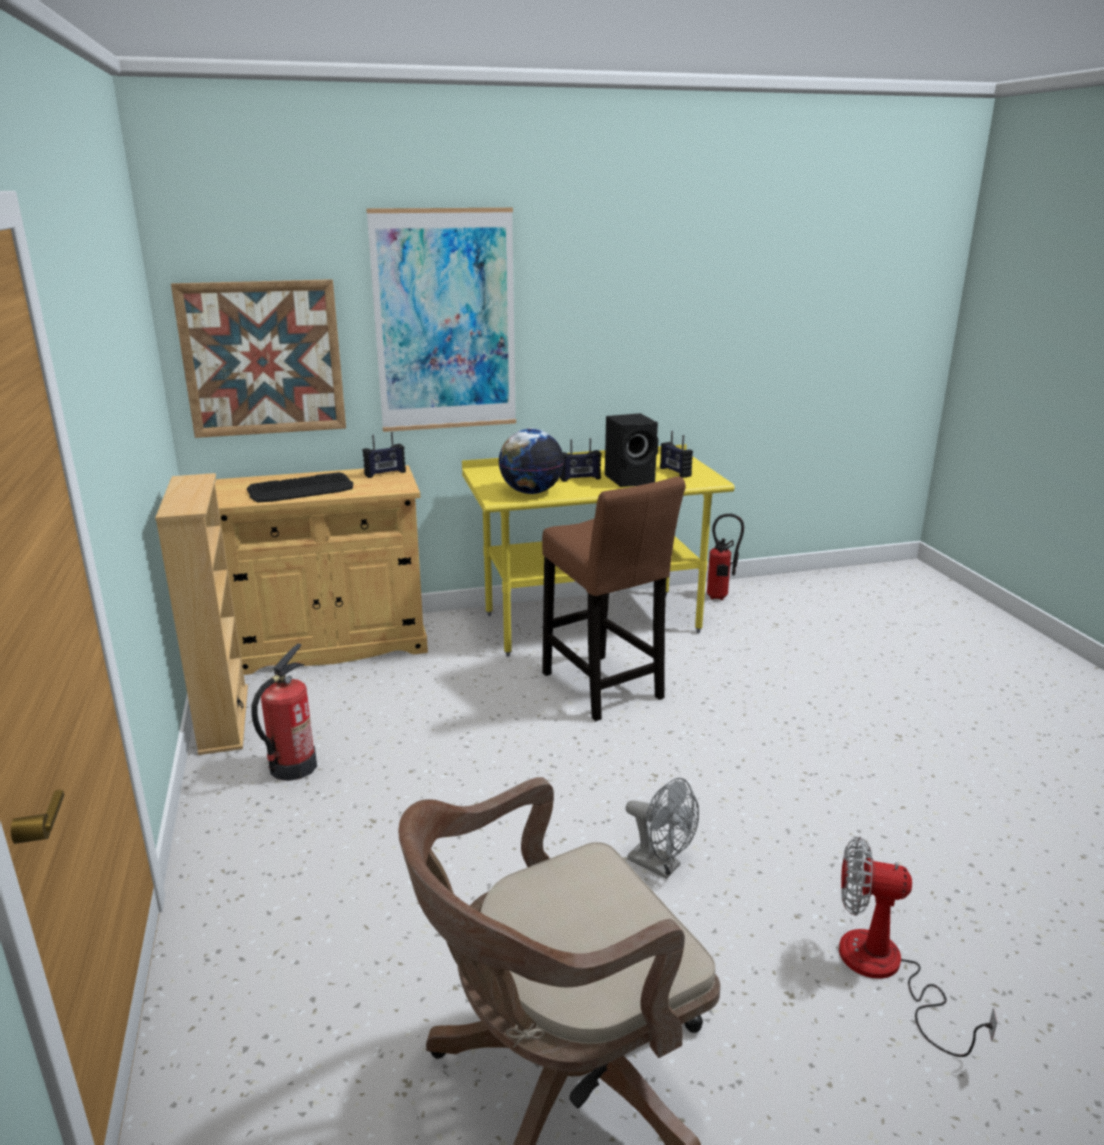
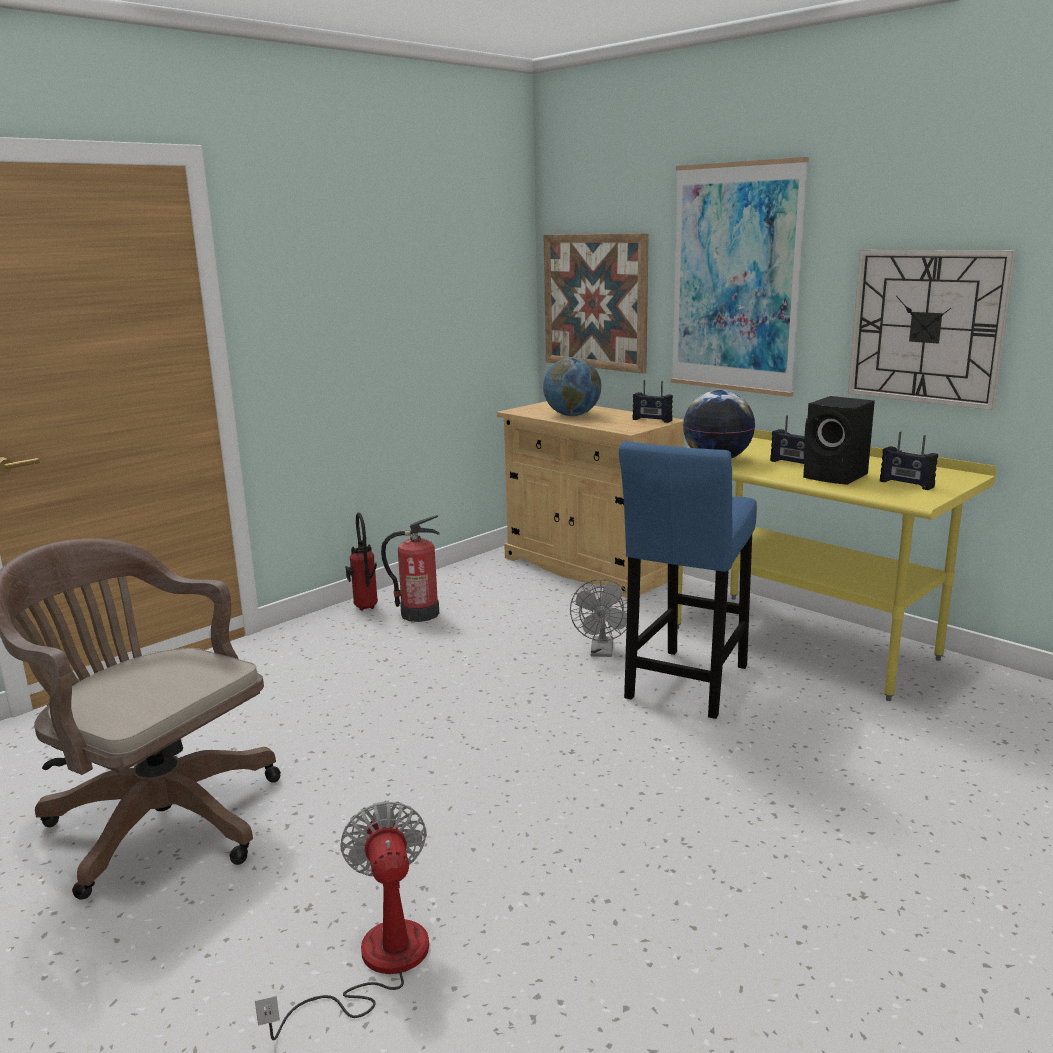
camera: 60 degrees right, 5 degrees down
(223, 719) = (449, 575): beige bookcase -> none
(301, 490) = (572, 415): keyboard -> globe
(604, 689) = (685, 685): brown stool -> blue stool
(623, 349) = (926, 327): none -> wall clock
(661, 866) = (435, 792): grey fan -> grey fan (602, 652)
(675, 472) = (906, 484): radio -> radio turned 75 degrees counterclockwise
(720, 598) = (1000, 691): fire extinguisher -> fire extinguisher (365, 609)

